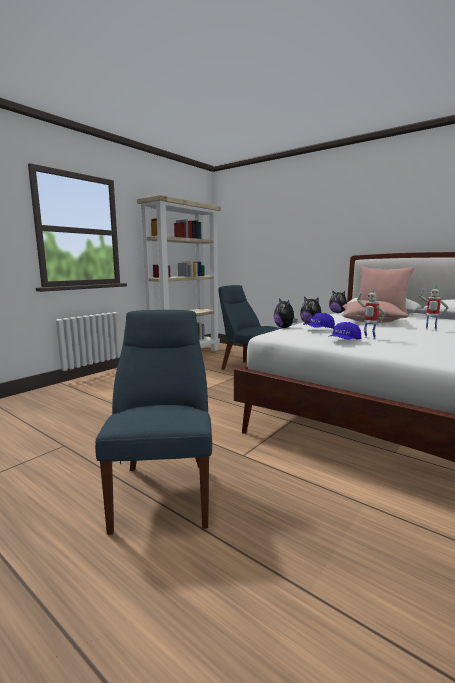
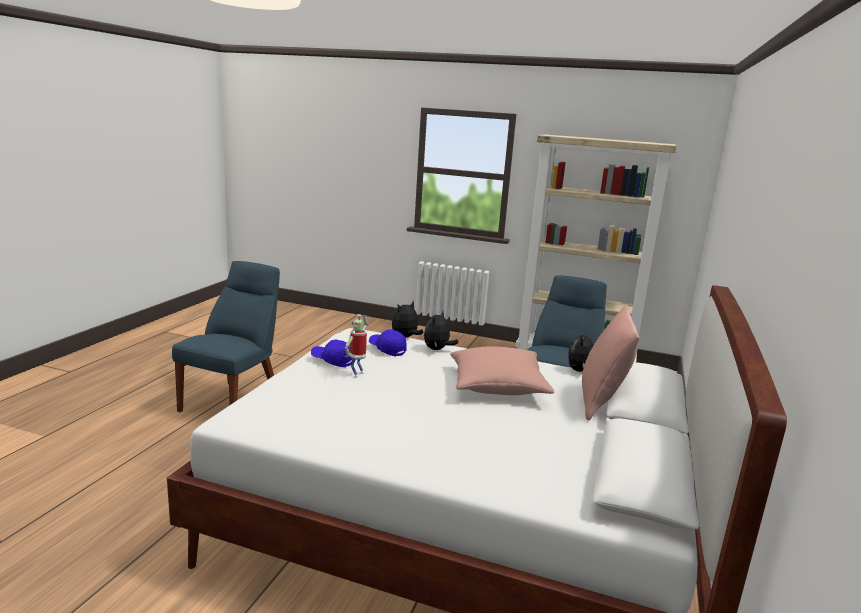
camera: 70 degrees right, 5 degrees up
(164, 490) = (234, 401): blue chair -> blue chair turned 45 degrees counterclockwise
(430, 329) = (453, 421): toy robot -> none

